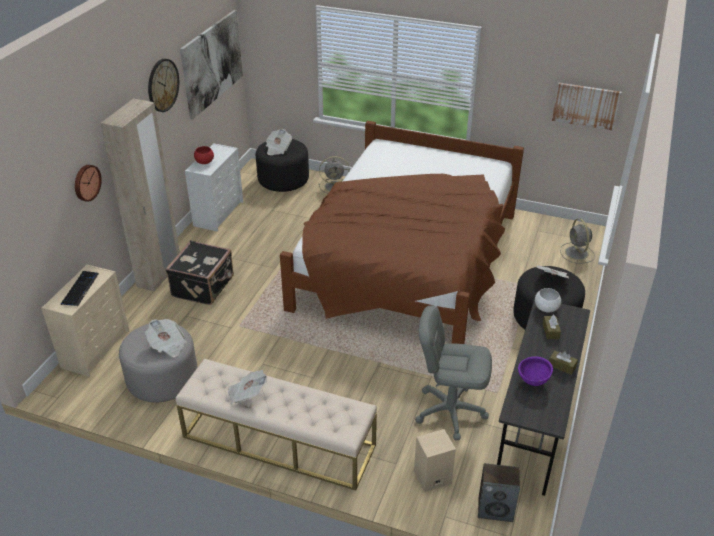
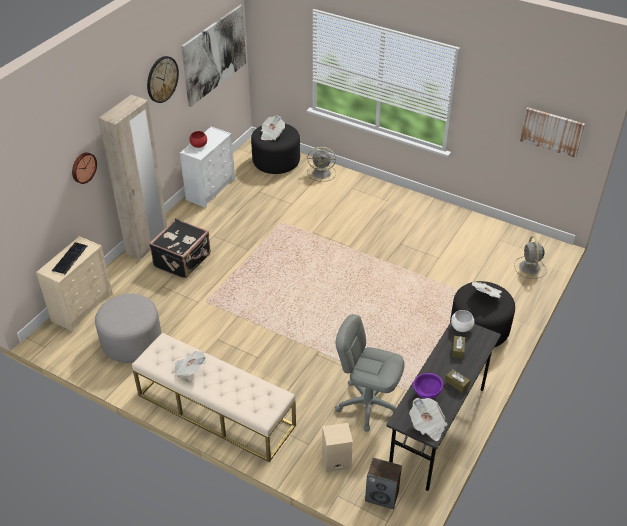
camera: 10 degrees right, 5 degrees up
(167, 345) = (135, 316): newspaper -> newspaper (427, 425)
(408, 261) = (369, 257): brown bed -> none

